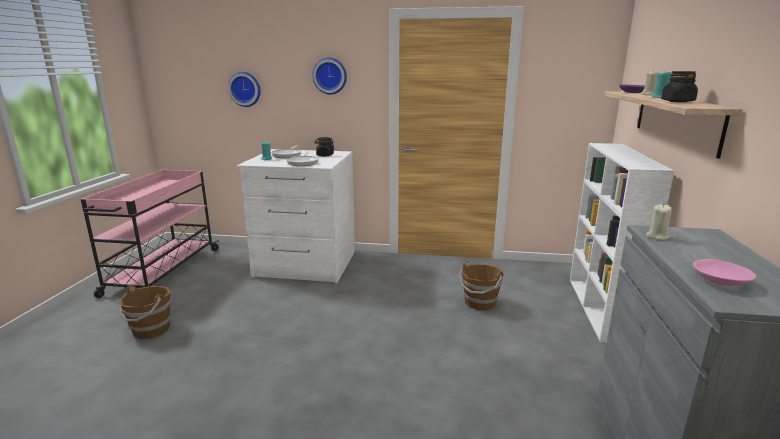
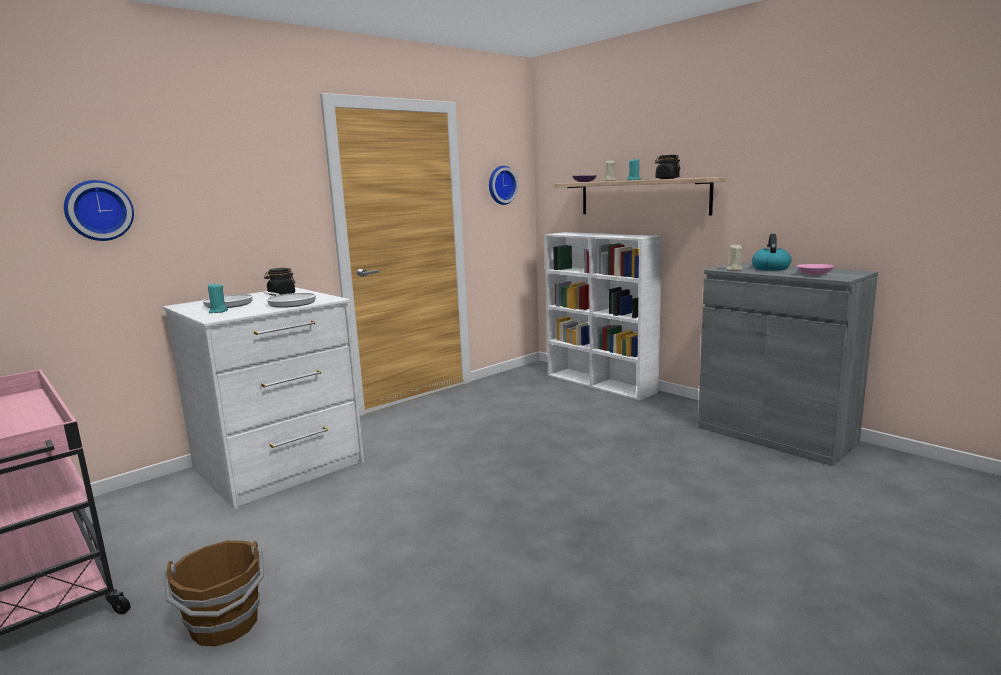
camera: 50 degrees left, 5 degrees down
(330, 76) = (249, 182): wall clock -> wall clock (501, 185)
(479, 303) = (524, 415): brown bucket -> none
(709, 251) = (770, 268): none -> kettle

